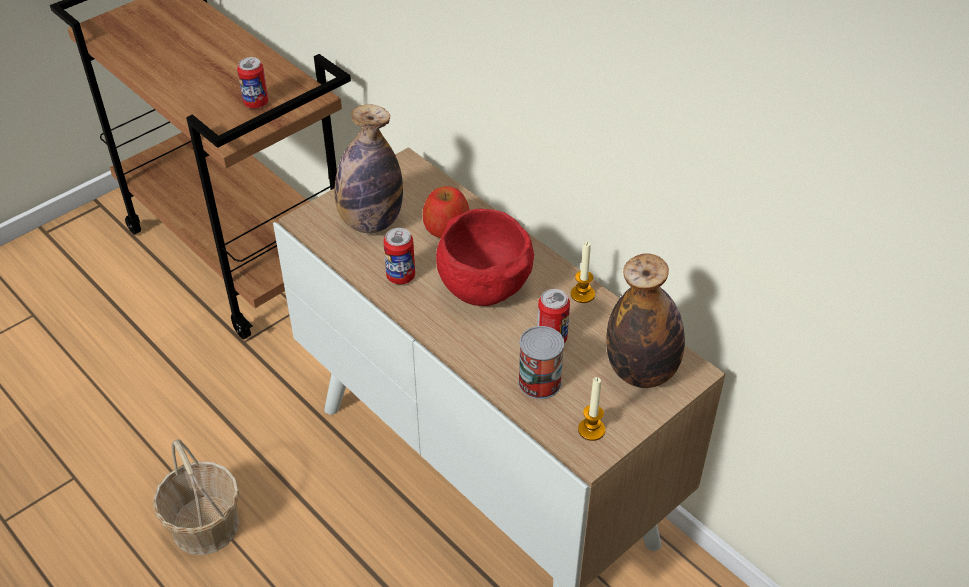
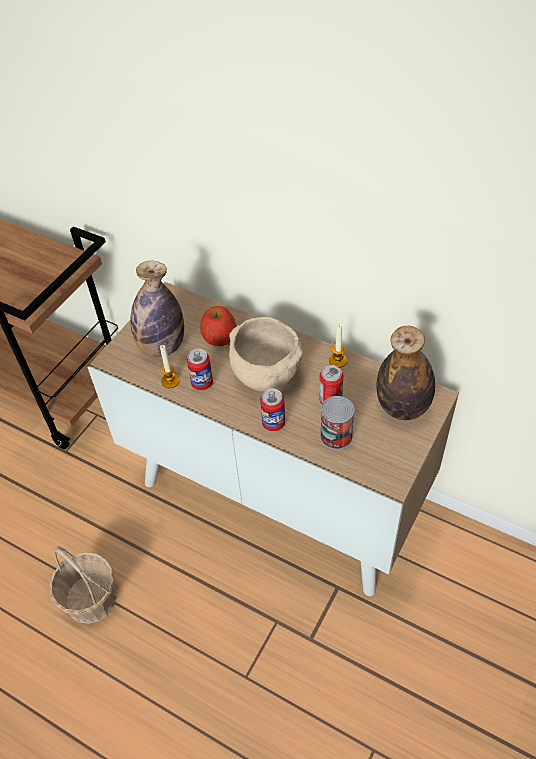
camera: 15 degrees left, 5 degrees up
(256, 103) = (36, 276): can -> can (273, 423)
(482, 286) = (264, 374): red bowl -> beige bowl
(591, 430) = (387, 461): candle -> candle (170, 381)

